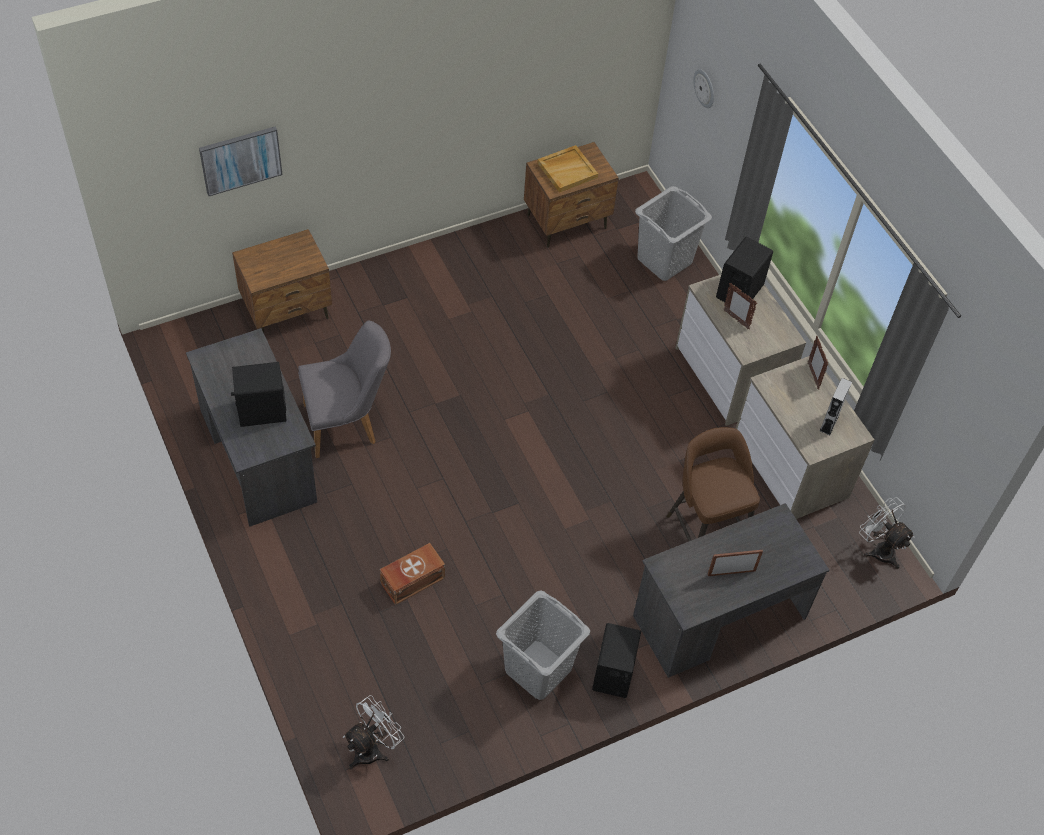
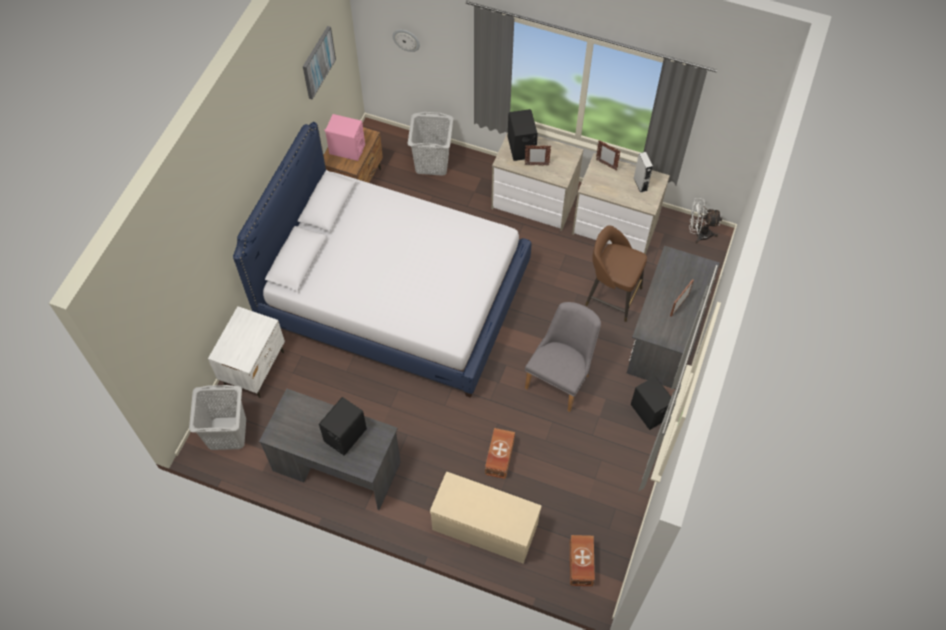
camera: 40 degrees left, 5 degrees up
(240, 160) = (191, 294): picture -> picture (318, 62)
(287, 311) = (255, 368): brown nightstand -> white nightstand
(323, 629) = (484, 527): none -> beige bench
(347, 423) = (365, 403): grey chair -> grey chair (561, 377)
(372, 748) = (580, 564): white fan -> brown storage box
(485, 351) = (394, 295): none -> bed
(537, 669) = (612, 444): grey laundry basket -> grey laundry basket (227, 433)
(567, 170) = (347, 149): beige tray -> pink speaker

